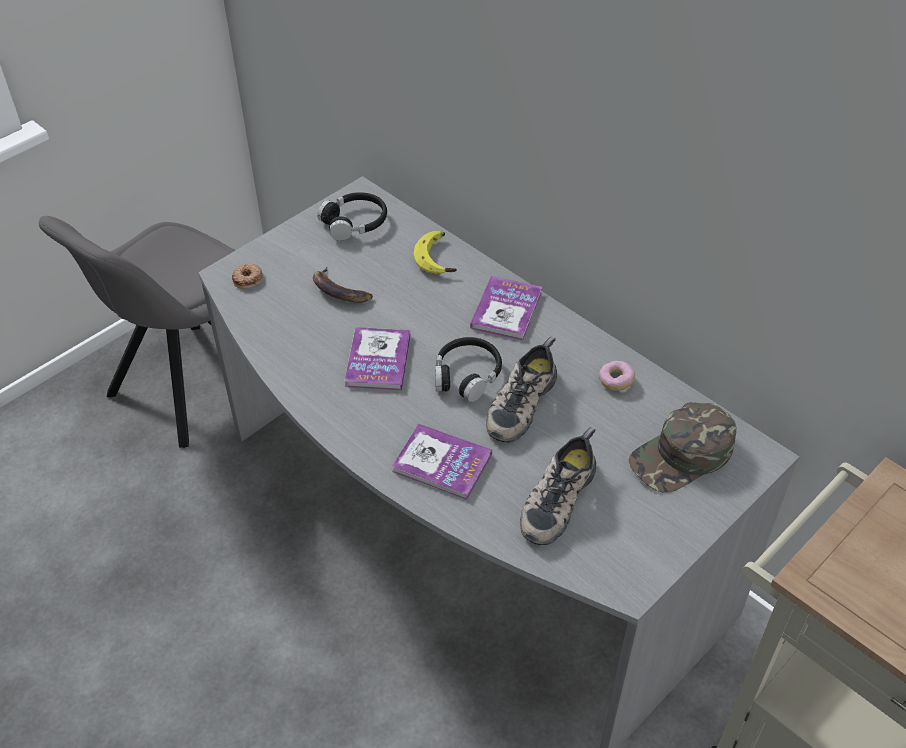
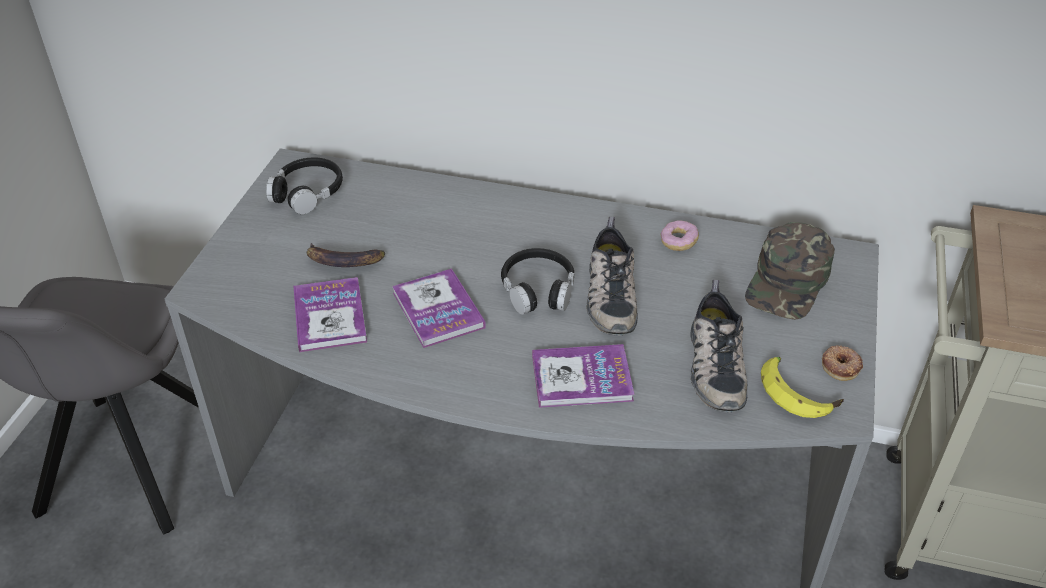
camera: 30 degrees left, 5 degrees down
(248, 279) = (230, 284): donut -> donut (841, 366)
(439, 258) = (422, 196): banana -> banana (798, 393)
(506, 310) = (527, 218): book -> book (330, 316)

